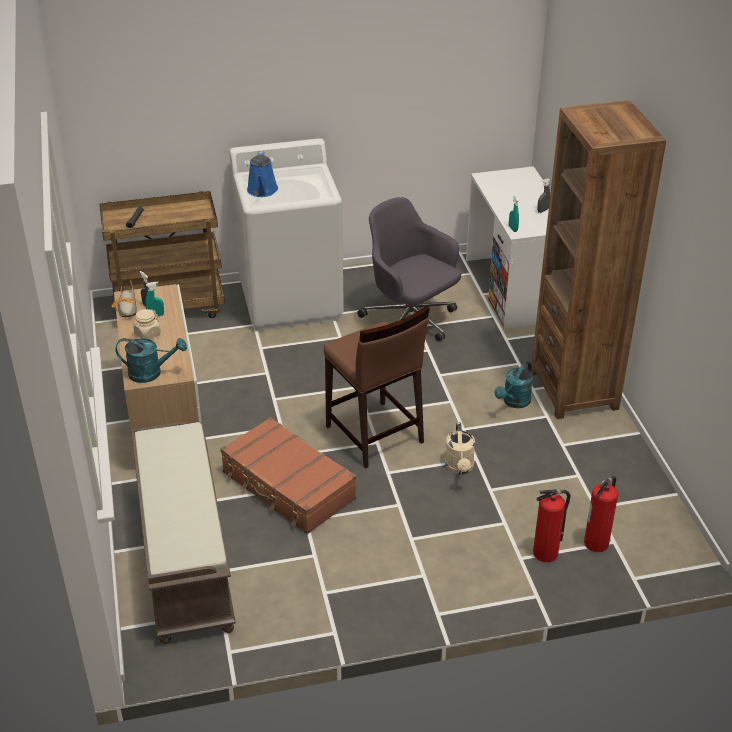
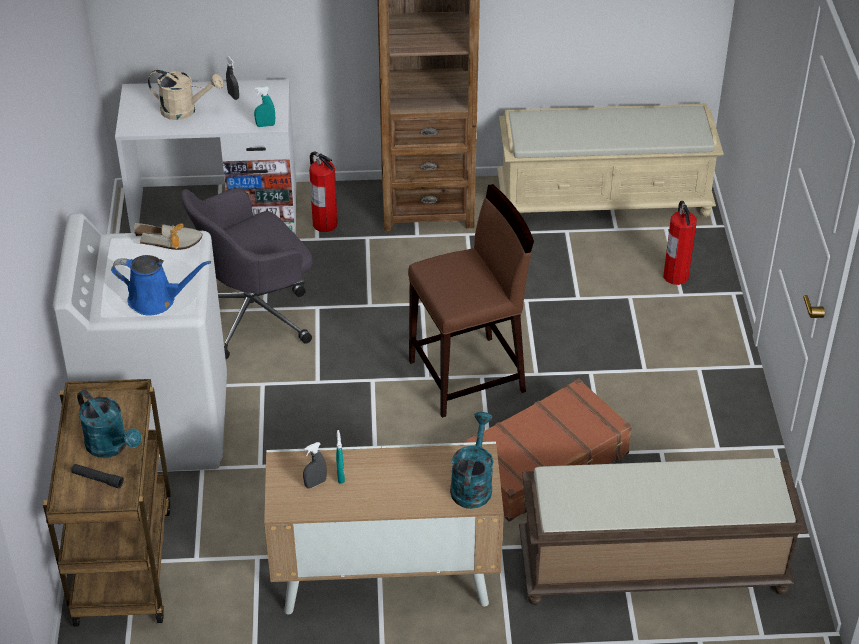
camera: 80 degrees left, 5 degrees up
(127, 308) = (312, 506): shoe -> shoe (173, 242)
(147, 334) = (383, 486): beige jar -> none
(460, 468) = (539, 315): beige watering can -> beige watering can (185, 110)
(514, 402) = (437, 254): turquoise watering can -> turquoise watering can (111, 447)
(596, 542) = (665, 239): fire extinguisher -> fire extinguisher (324, 223)
(638, 496) = (605, 197): none -> beige bench

